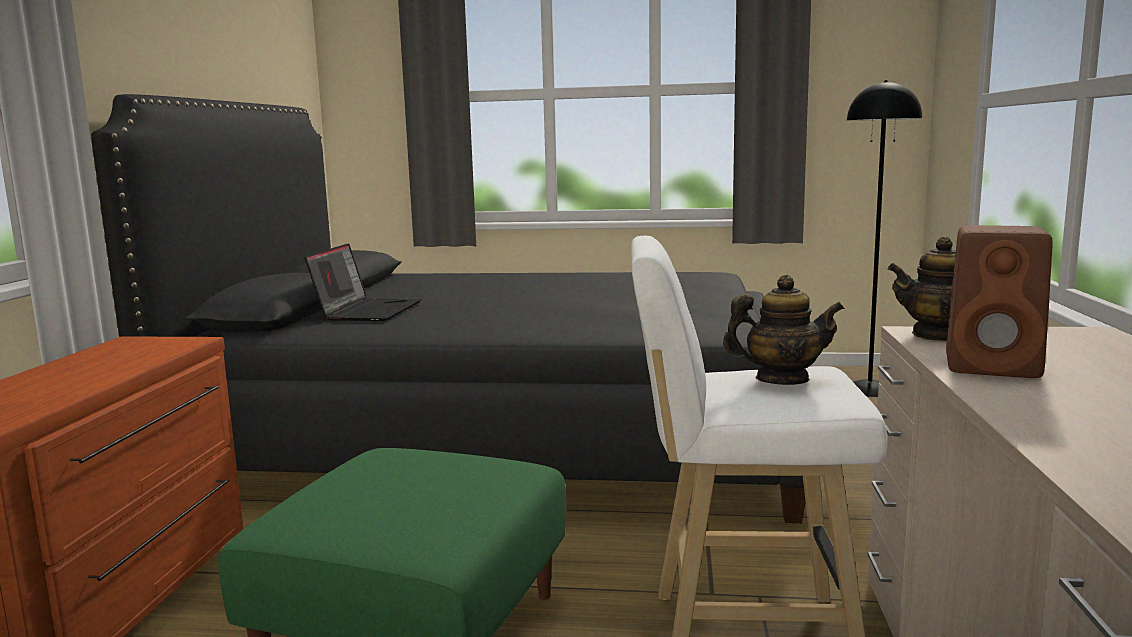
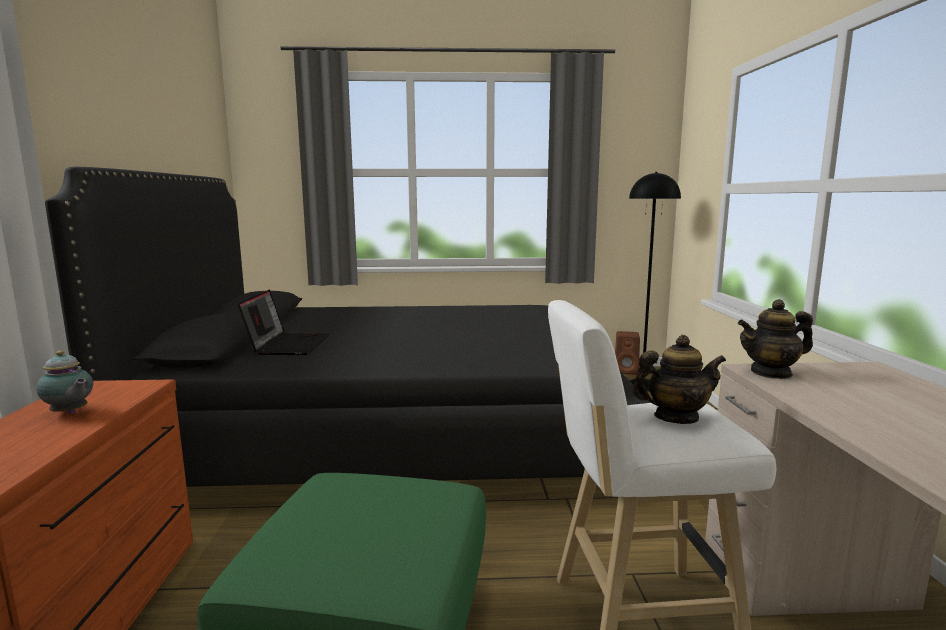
camera: 10 degrees left, 0 degrees up
(108, 362) = (70, 413): none -> teapot
(995, 367) = (842, 405): brown speaker -> brown speaker (626, 371)

